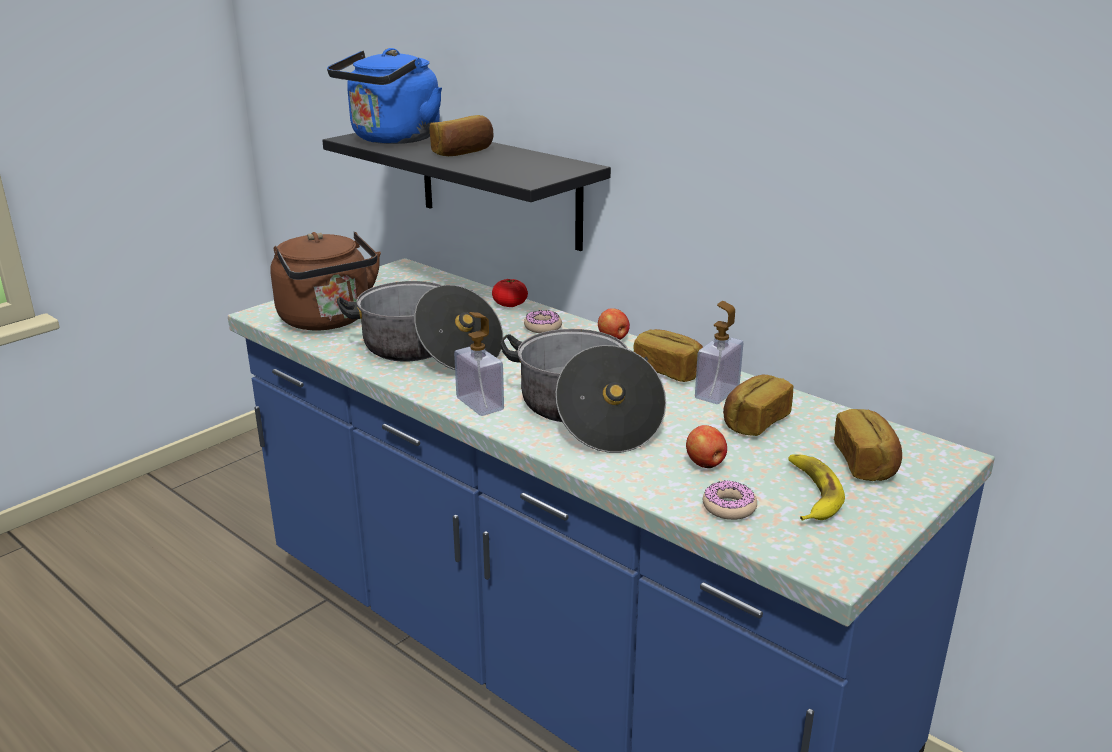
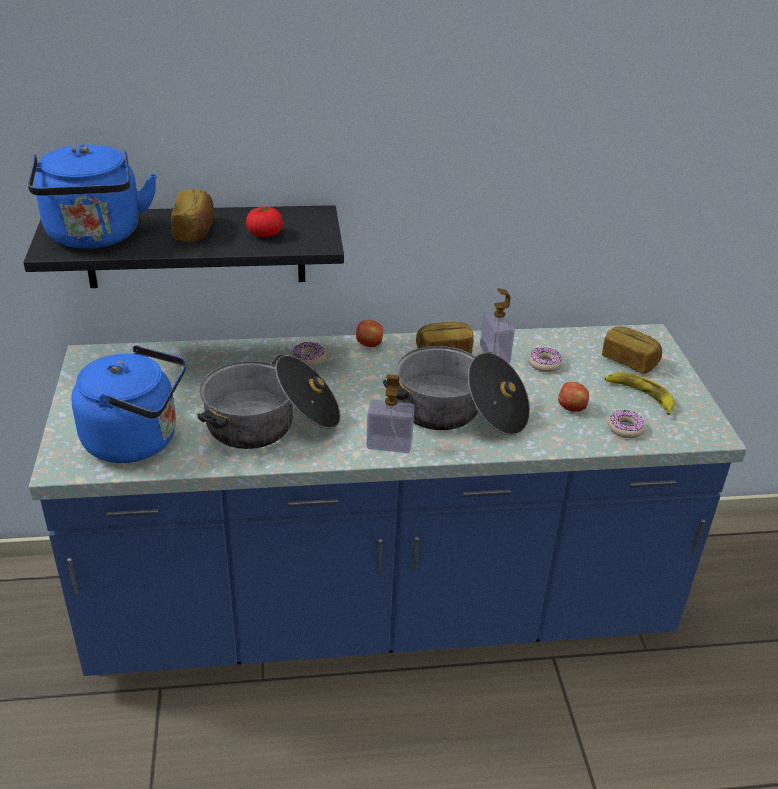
camera: 50 degrees left, 10 degrees up
(328, 320) = (137, 440): brown kettle -> blue kettle
(510, 305) = (248, 350): tomato -> tomato (265, 234)
(754, 421) = (544, 364): bread -> donut

